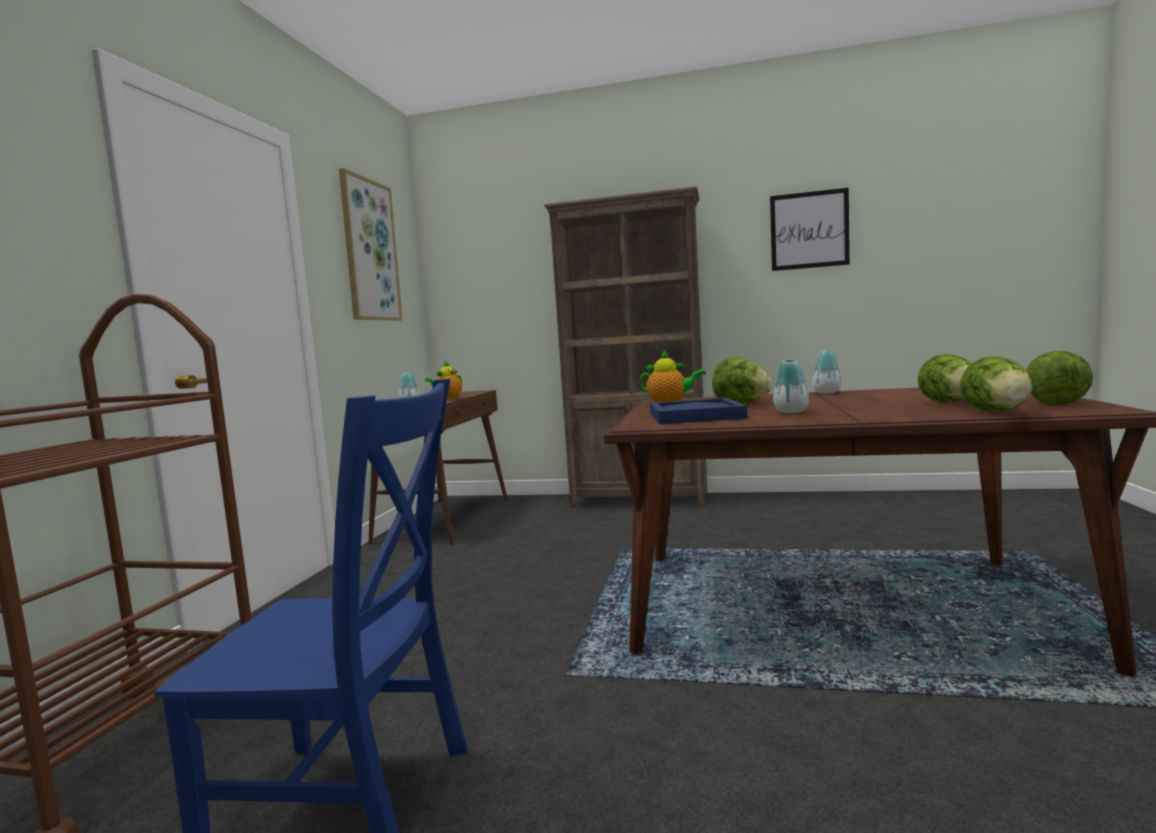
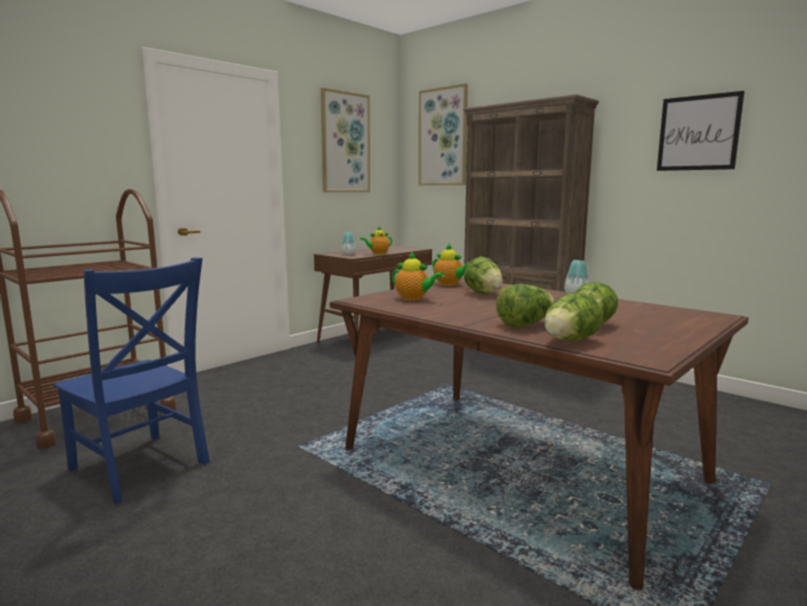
camera: 30 degrees right, 5 degrees up
(491, 246) = (443, 137): none -> picture
(694, 416) = (414, 298): blue tray -> teapot
(791, 412) = (471, 308): vase -> none
(1054, 402) = (654, 343): lettuce -> lettuce (524, 325)

